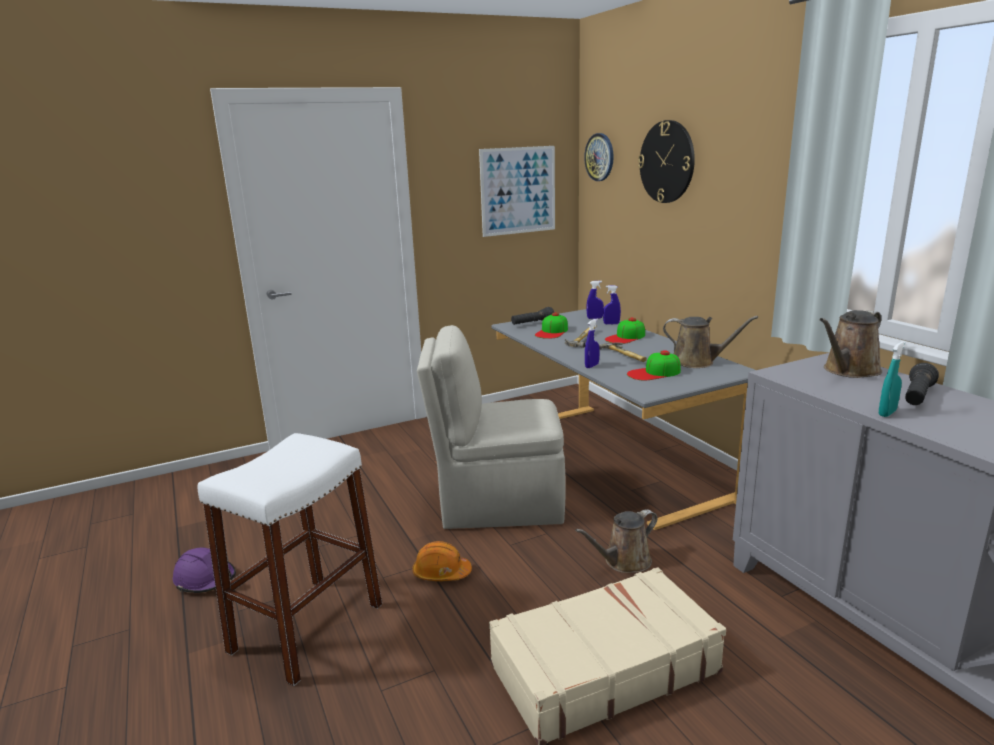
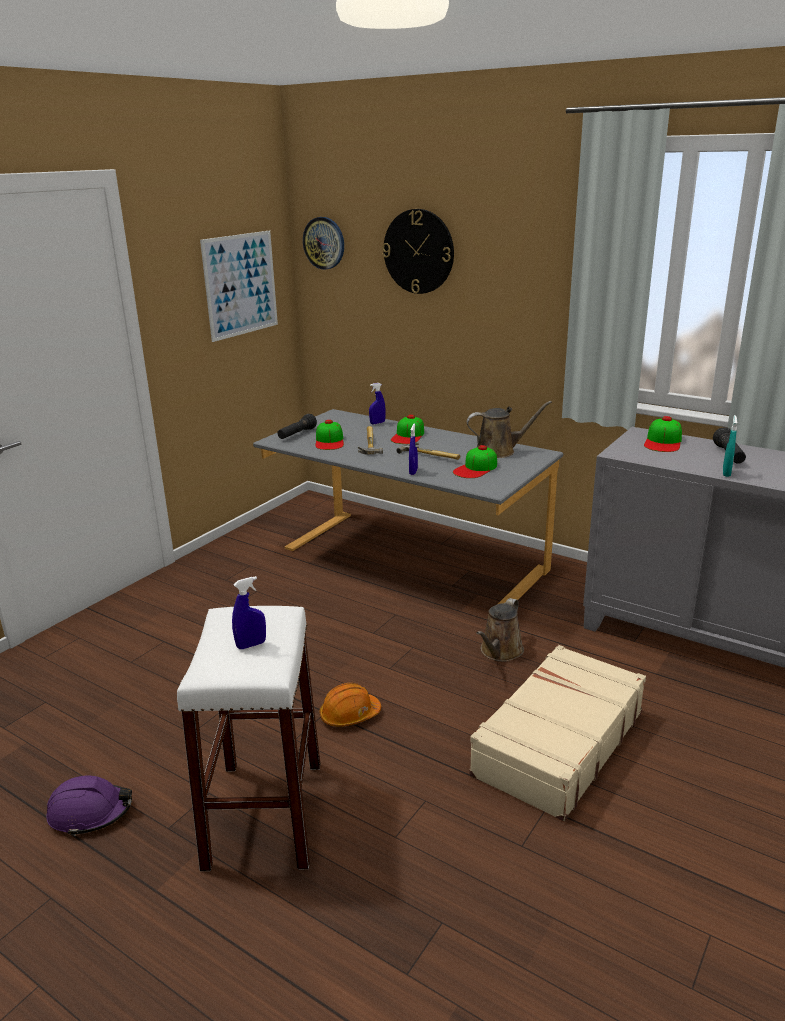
camera: 30 degrees left, 5 degrees up
(498, 503) = (341, 632): beige chair -> none
(594, 318) = (353, 419): blue spray bottle -> blue spray bottle (251, 645)
(849, 371) = (663, 442): brown watering can -> cap

